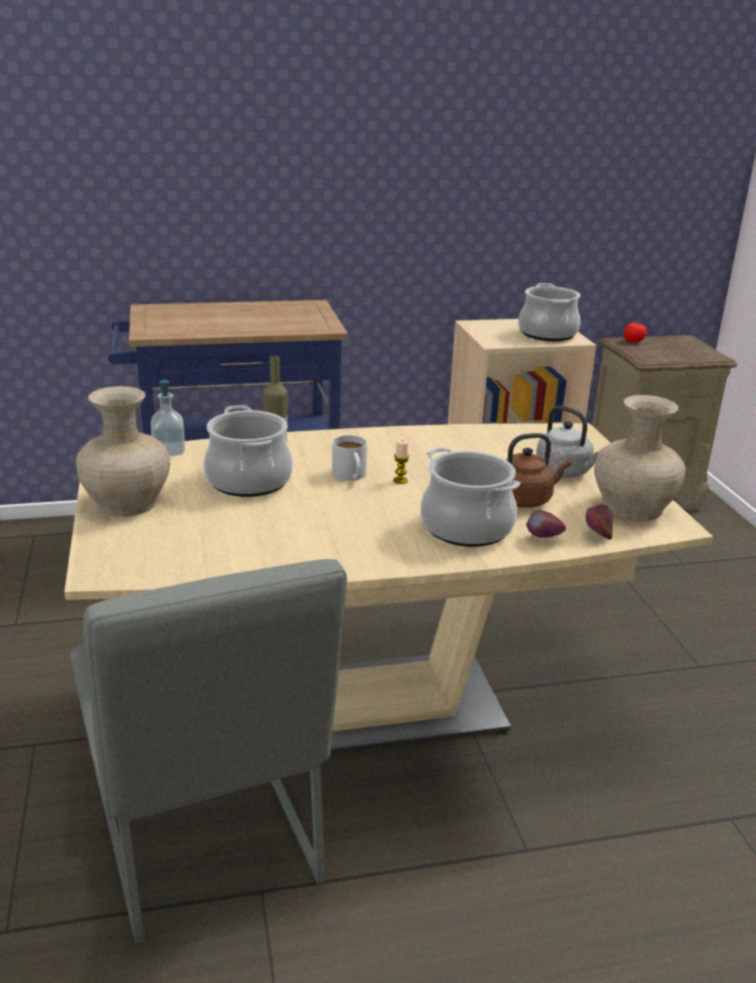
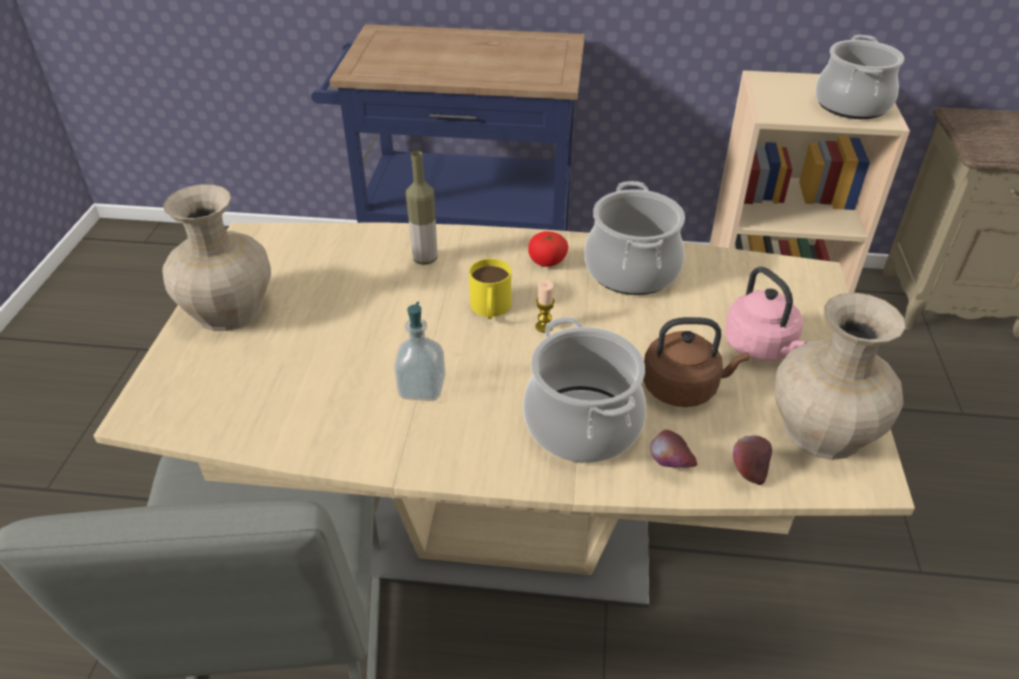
camera: 20 degrees right, 15 degrees up
(169, 451) = (314, 237): soap dispenser -> soap dispenser (422, 388)
(248, 481) = (371, 297): cooking pot -> cooking pot (631, 270)
(351, 476) = (490, 309): white mug -> yellow mug
(565, 472) = (761, 347): grey kettle -> pink kettle
(633, 341) = (980, 117): tomato -> tomato (547, 262)

